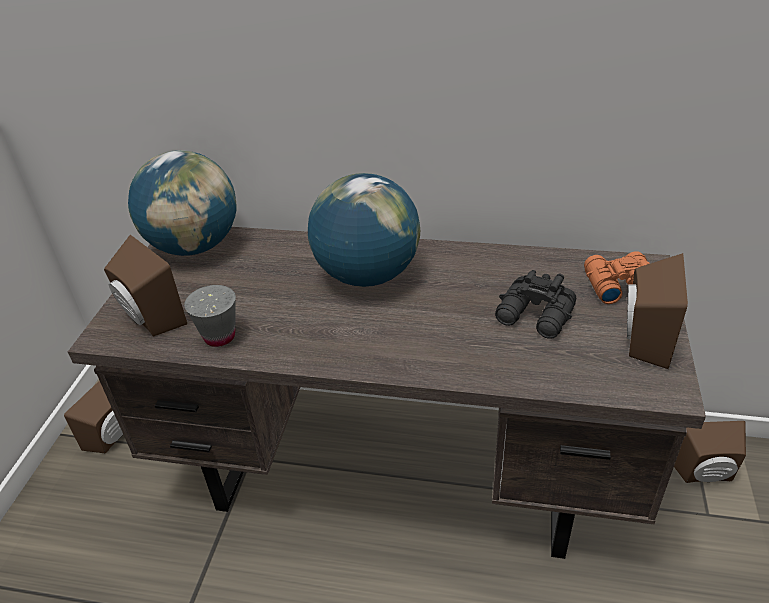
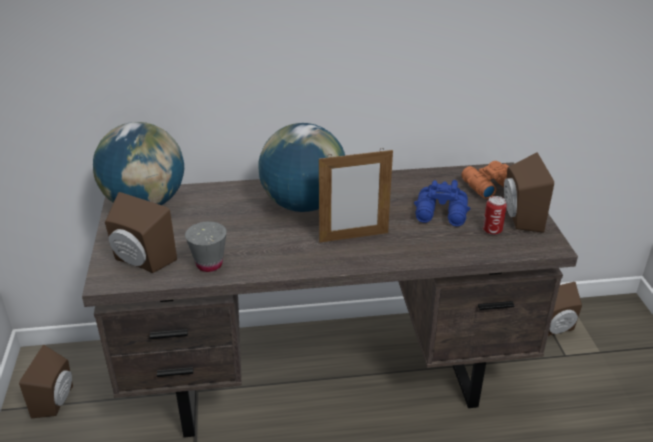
camera: 20 degrees left, 5 degrees down
(406, 330) = (353, 237): none -> picture frame
(535, 317) = (442, 214): black binoculars -> blue binoculars
(594, 352) = (492, 230): none -> can

